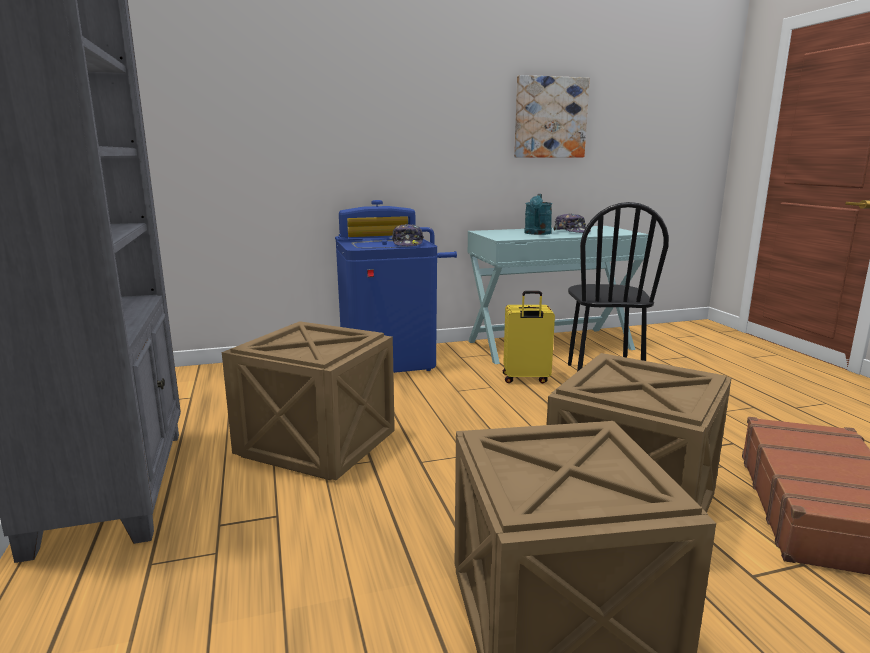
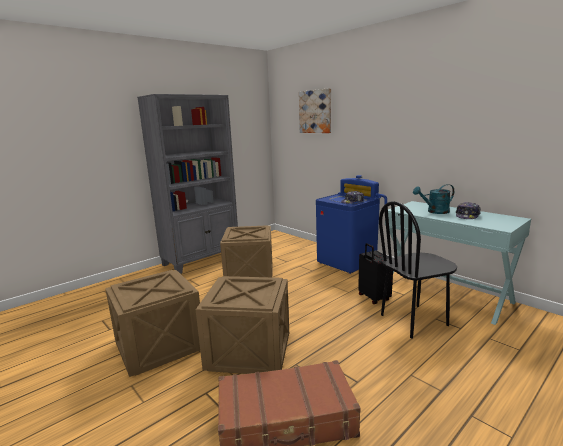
camera: 65 degrees right, 0 degrees up
(525, 379) = (373, 298): yellow suitcase -> black suitcase
(550, 117) = (480, 128): picture -> picture (315, 111)

